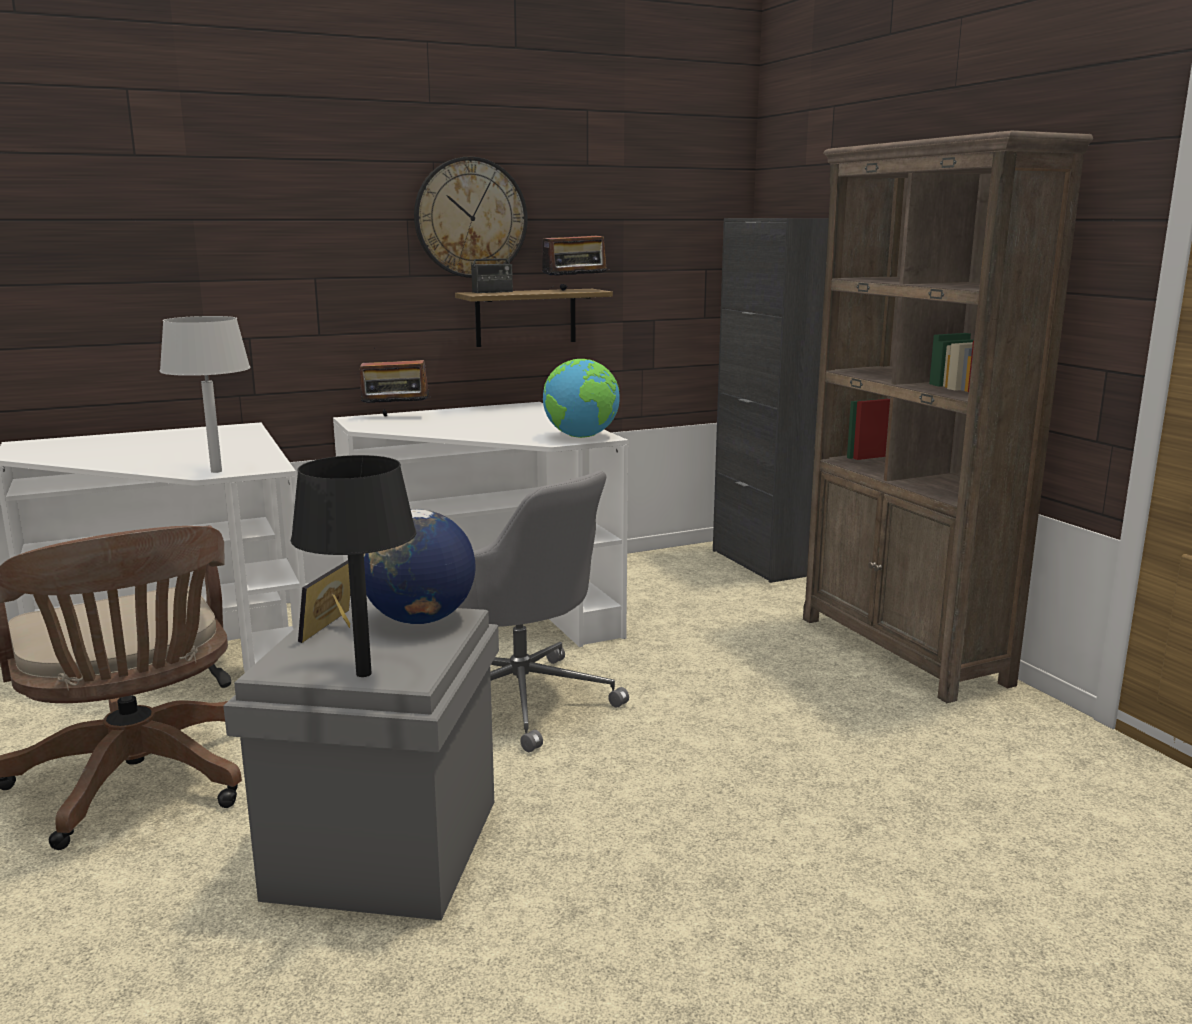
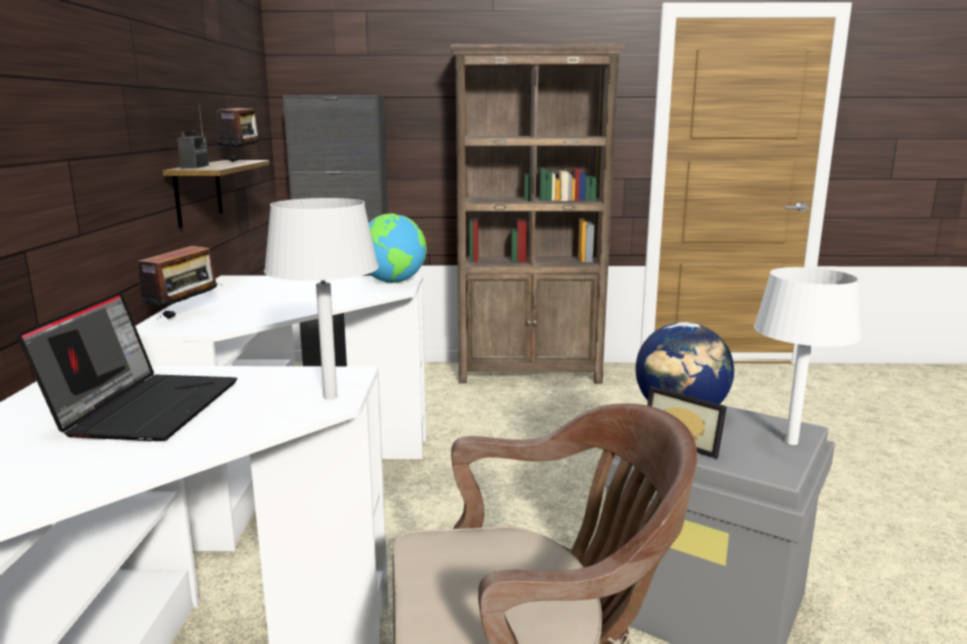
camera: 65 degrees left, 0 degrees up
(185, 447) = (146, 407): none -> laptop
(364, 674) = (791, 442): black table lamp -> white table lamp
(471, 218) = (161, 86): wall clock -> none
(520, 700) = (495, 501): grey office chair -> none

